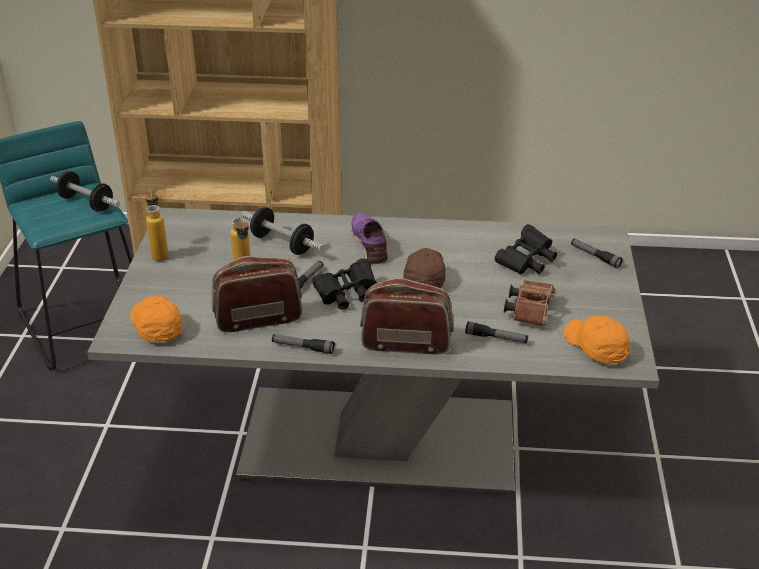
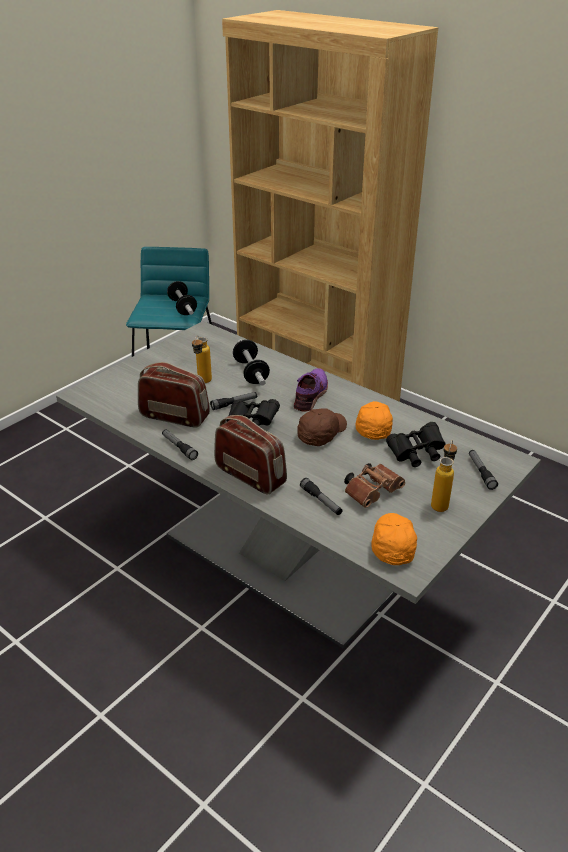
camera: 35 degrees right, 0 degrees up
(155, 327) = (109, 396): orange cap -> orange cap (373, 427)
(159, 253) = (168, 350): bottle -> bottle (441, 502)

